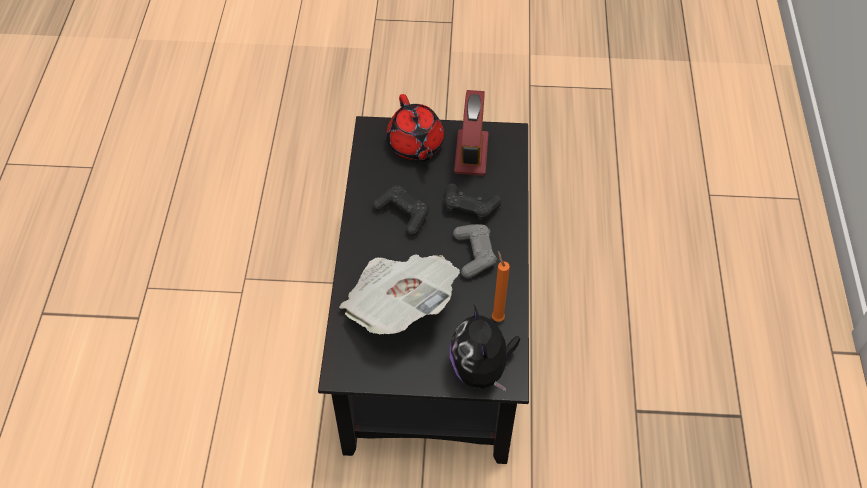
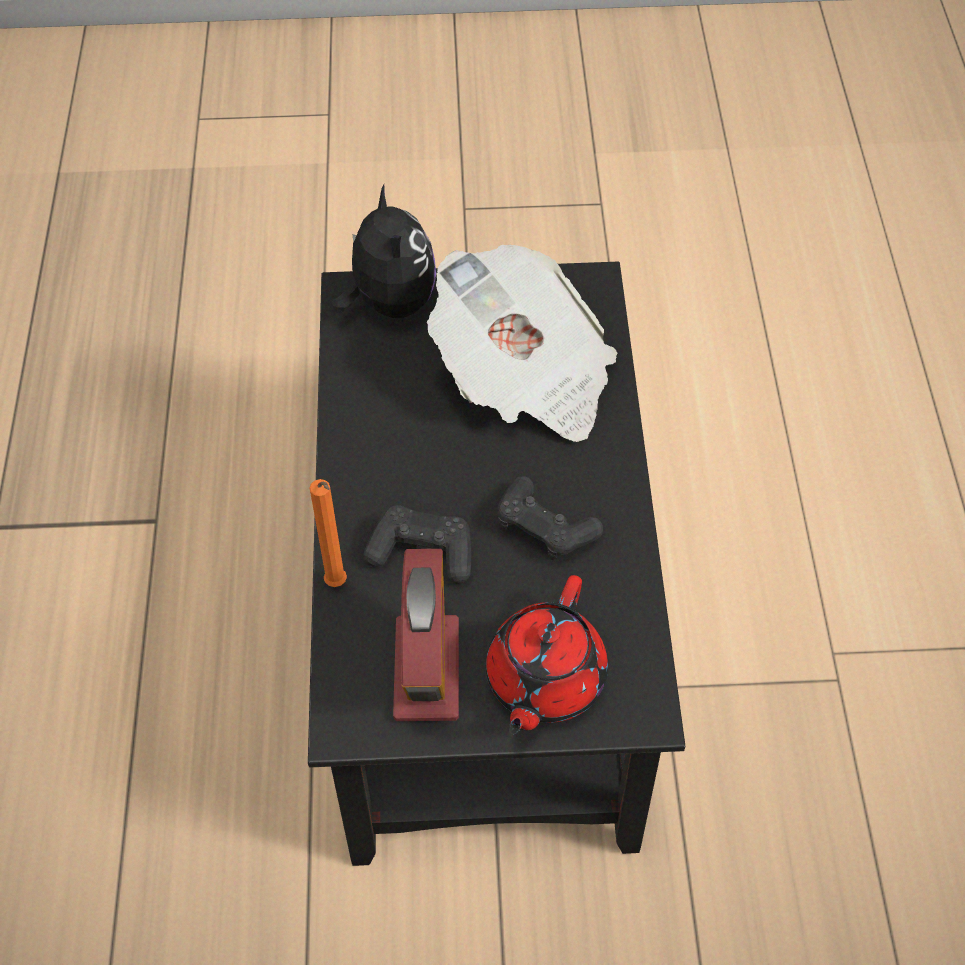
camera: 175 degrees right, 0 degrees up
(415, 145) = (544, 680): red teapot -> red teapot turned 135 degrees counterclockwise
(474, 254) = (408, 467): grey game controller -> none
(496, 317) = (368, 373): orange candle -> orange candle (337, 585)

